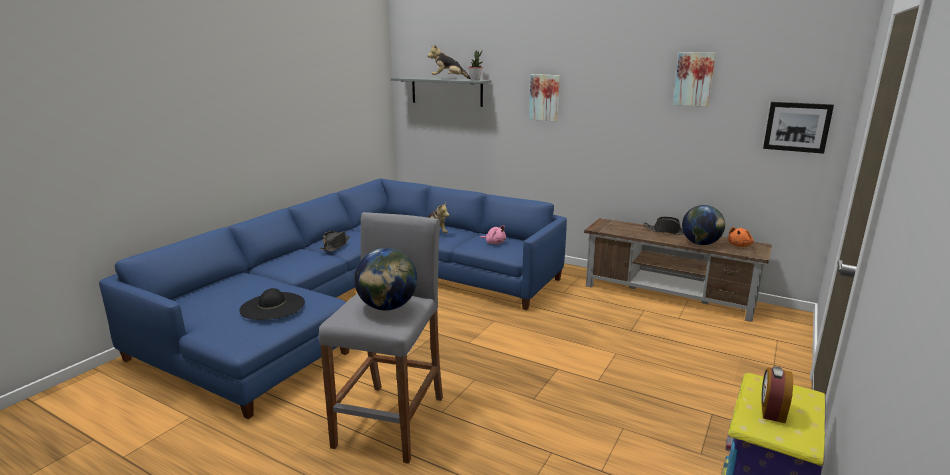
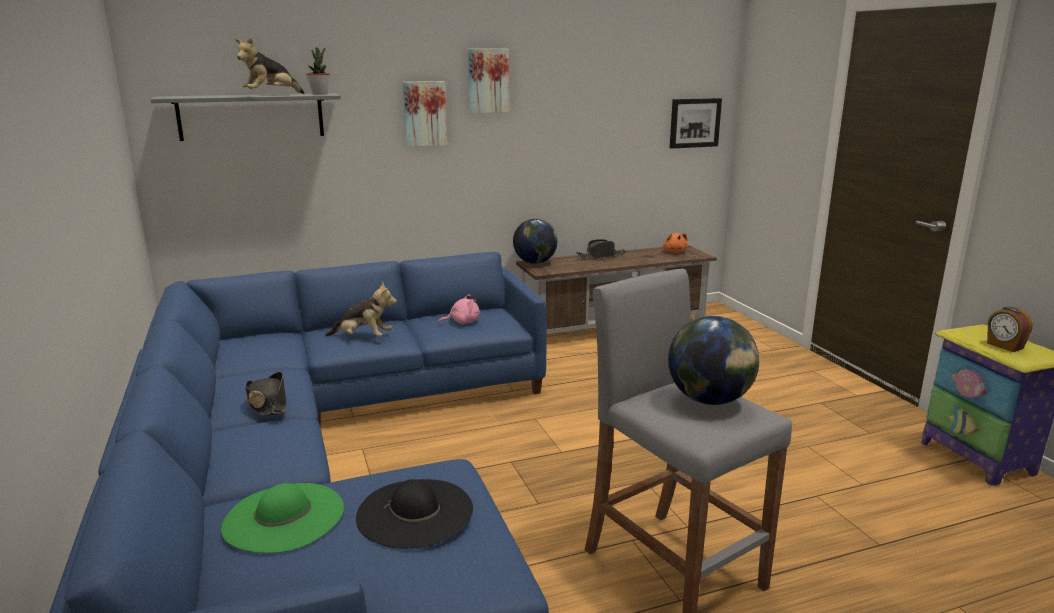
camera: 50 degrees left, 0 degrees up
(244, 285) = (283, 517): none -> green hat
(694, 79) = (602, 79): picture -> picture (488, 81)
(700, 244) = (649, 259): globe -> globe (535, 263)

